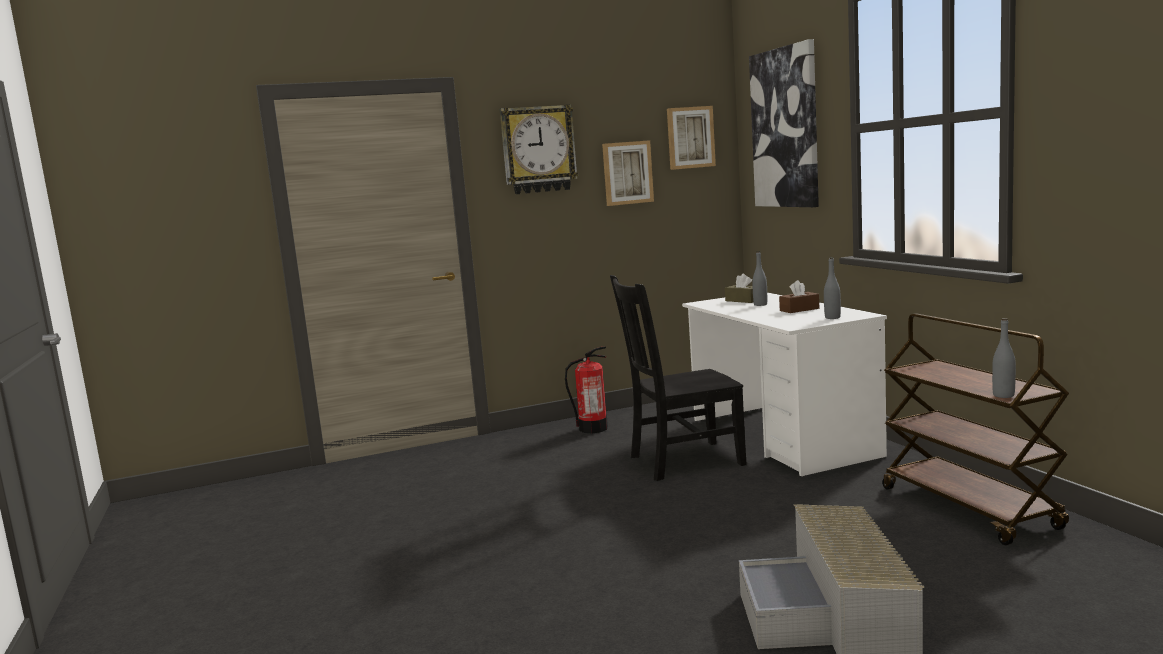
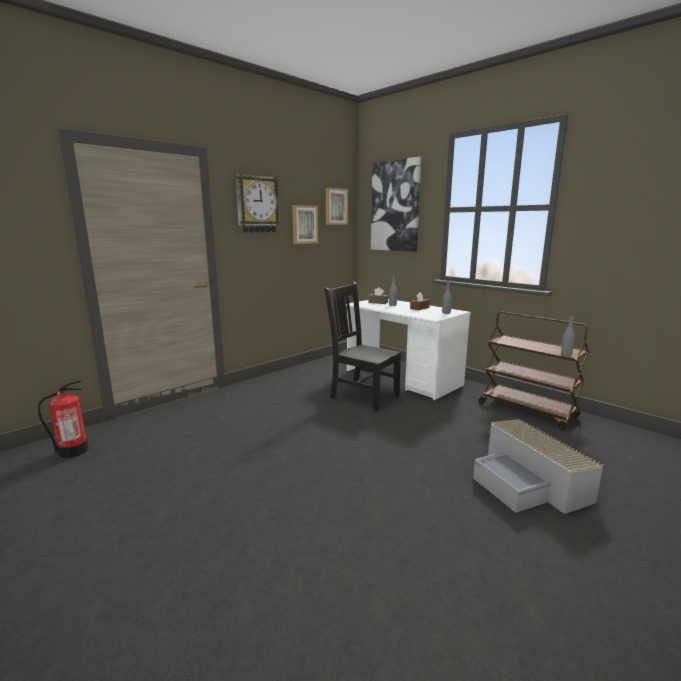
camera: 25 degrees left, 5 degrees up
(593, 428) = (291, 379): fire extinguisher -> fire extinguisher (73, 451)
(682, 461) = (362, 396): black chair -> black chair turned 75 degrees clockwise

